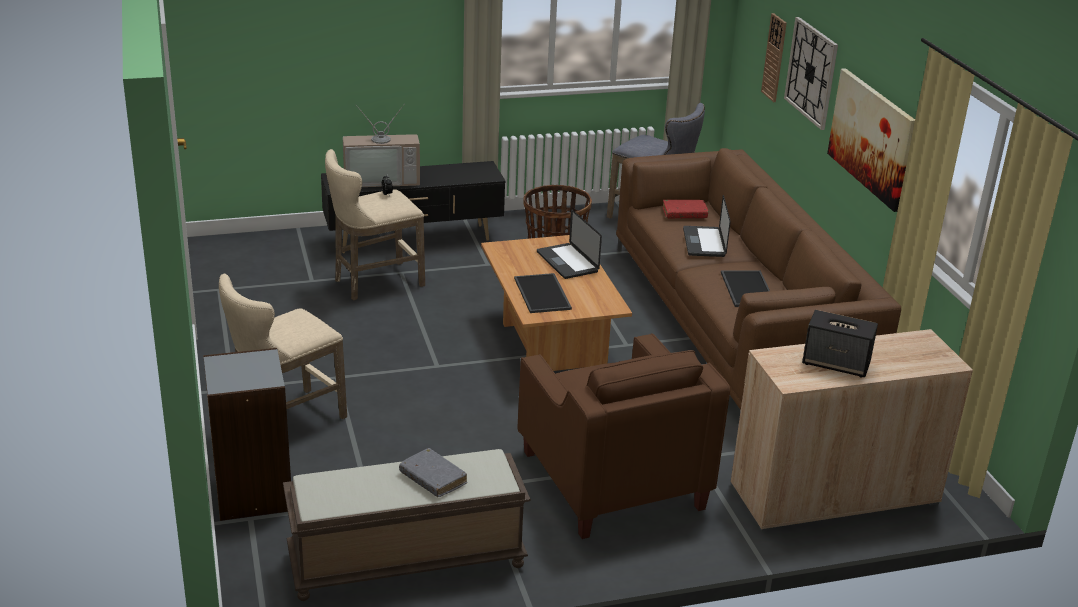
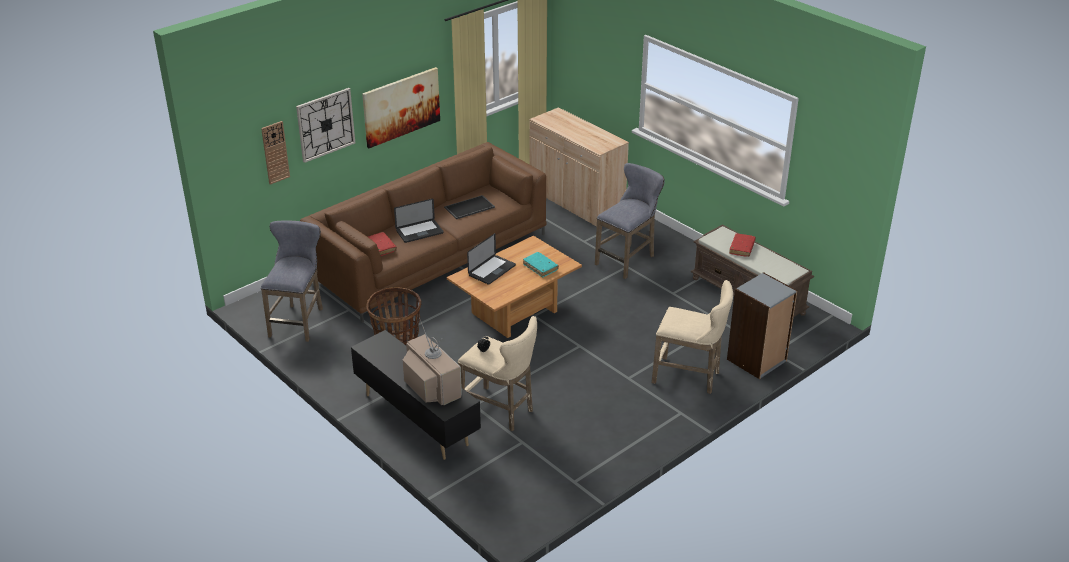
camera: 115 degrees left, 5 degrees up
(433, 479) = (742, 248): grey book -> red book
(543, 294) = (540, 267): tray -> turquoise book
(611, 480) = (628, 259): brown armchair -> grey stool
(836, 364) = (588, 134): speaker -> none

